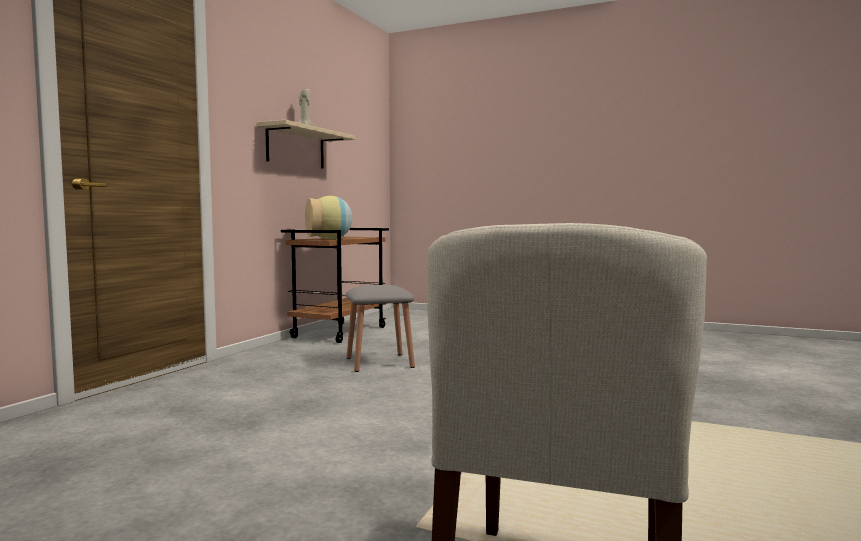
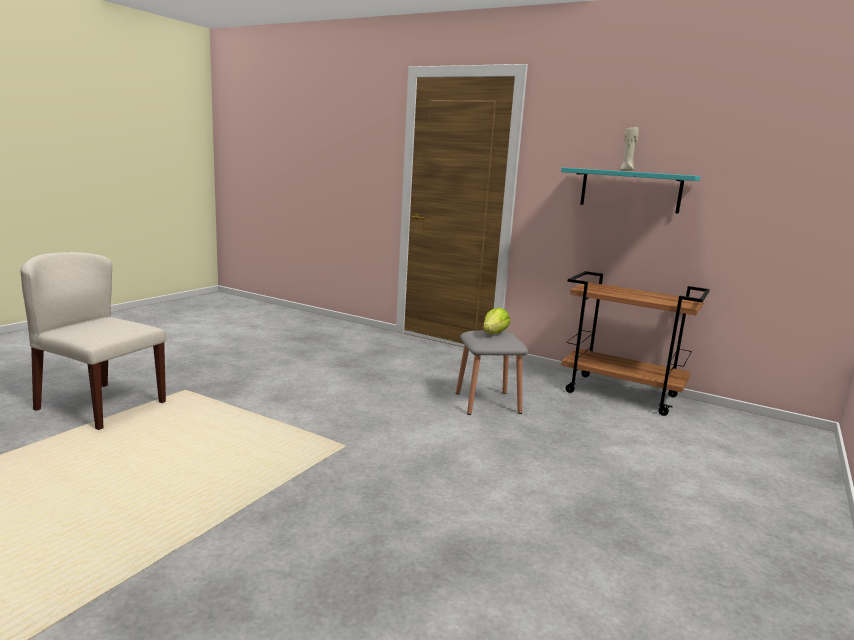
camera: 95 degrees right, 10 degrees up
(296, 147) = (630, 190): beige shelf -> turquoise shelf
(330, 239) = (601, 290): vase -> none
(378, 285) = (494, 334): none -> lettuce

